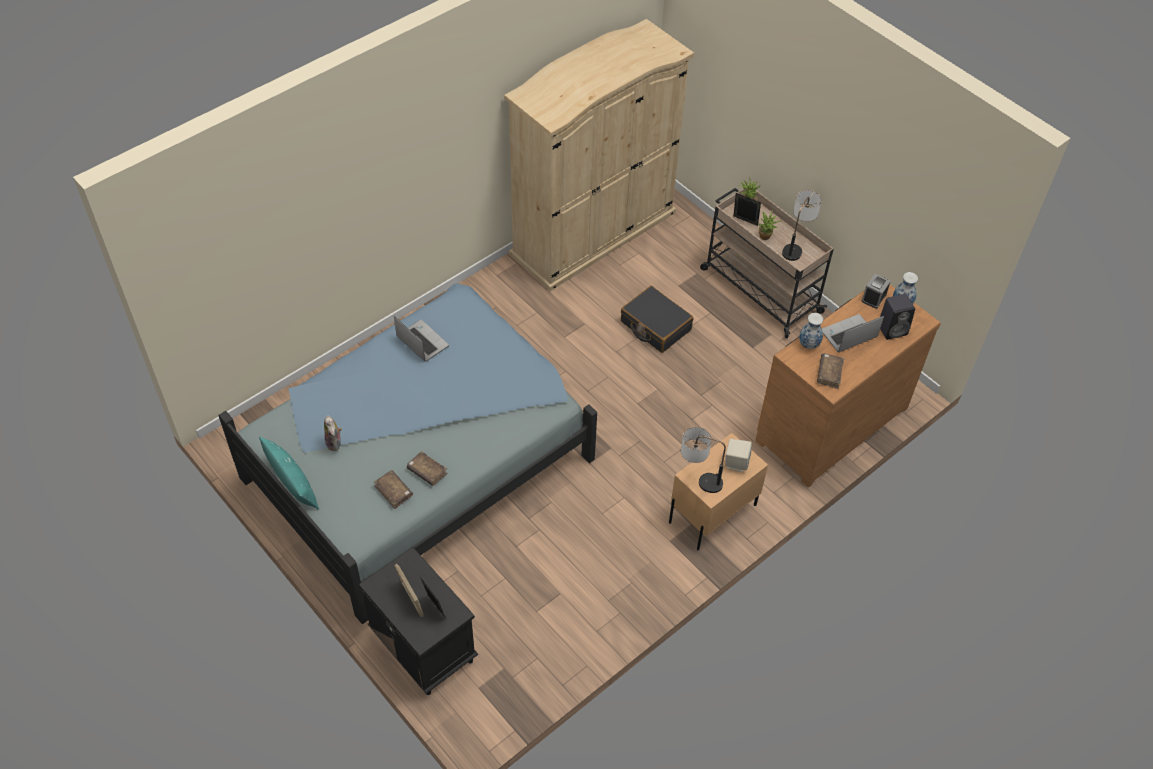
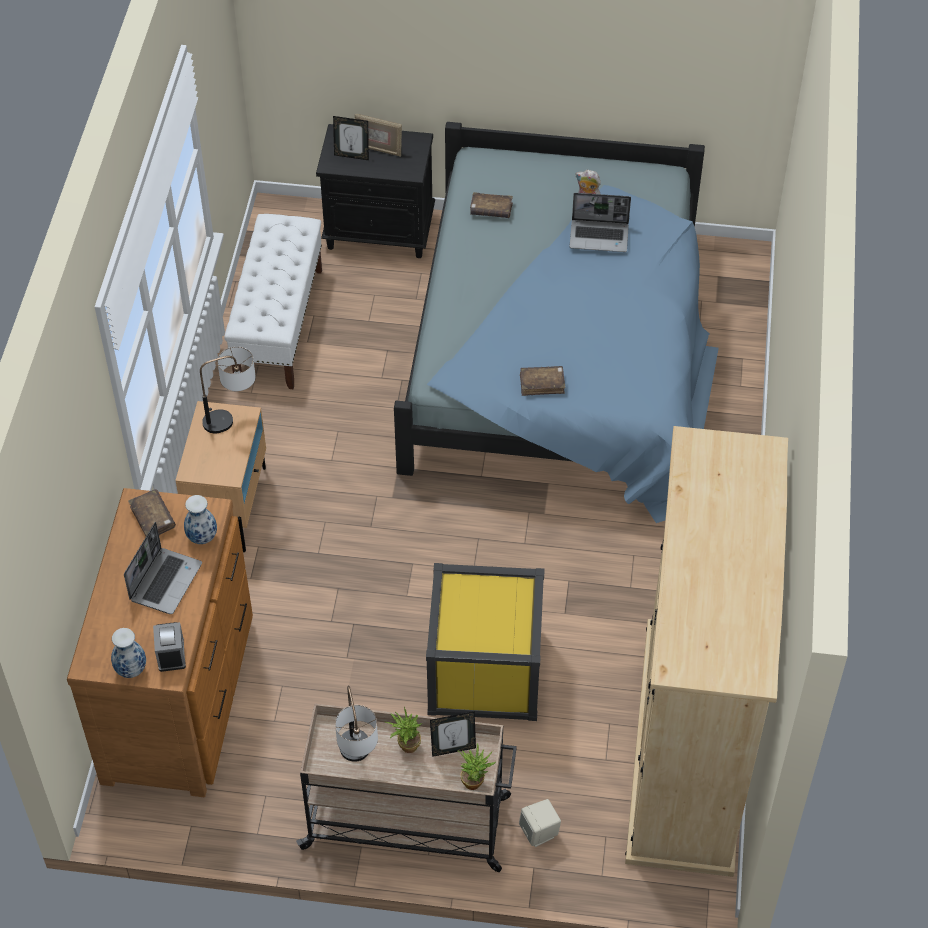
camera: 140 degrees right, 0 degrees up
(292, 482) = (583, 162): turquoise pillow -> none
(421, 341) = (632, 338): laptop -> laptop (600, 236)
(427, 472) = (482, 242): brown book -> brown book (542, 384)
(566, 622) = (279, 325): none -> white bench
(655, 326) = (484, 671): black suitcase -> yellow storage box
(736, 463) = (209, 459): beige speaker -> beige speaker (539, 832)
(893, 329) = (118, 626): black speaker -> none

